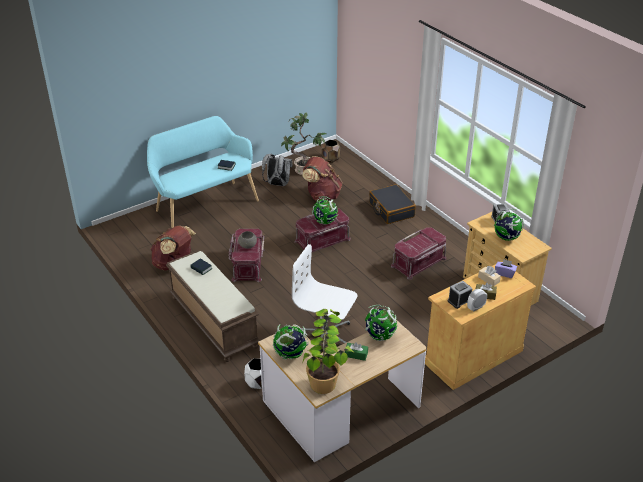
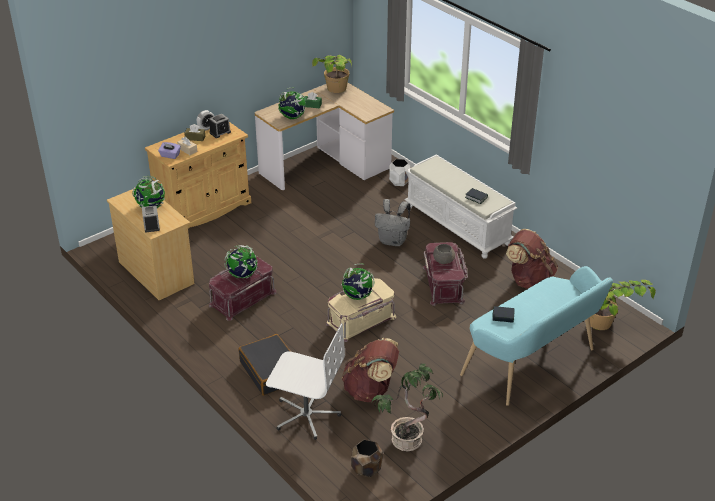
camera: 175 degrees right, 0 degrees up
(130, 226) = (612, 325): none -> potted plant
(213, 322) = (458, 225): brown bench -> white bench
(277, 184) = (441, 408): grey backpack -> grey backpack (393, 241)
(290, 354) = (365, 103): globe -> globe (242, 275)
(322, 239) = (361, 321): red storage box -> beige storage box
(325, 334) = (344, 221): white office chair -> white office chair (306, 415)

